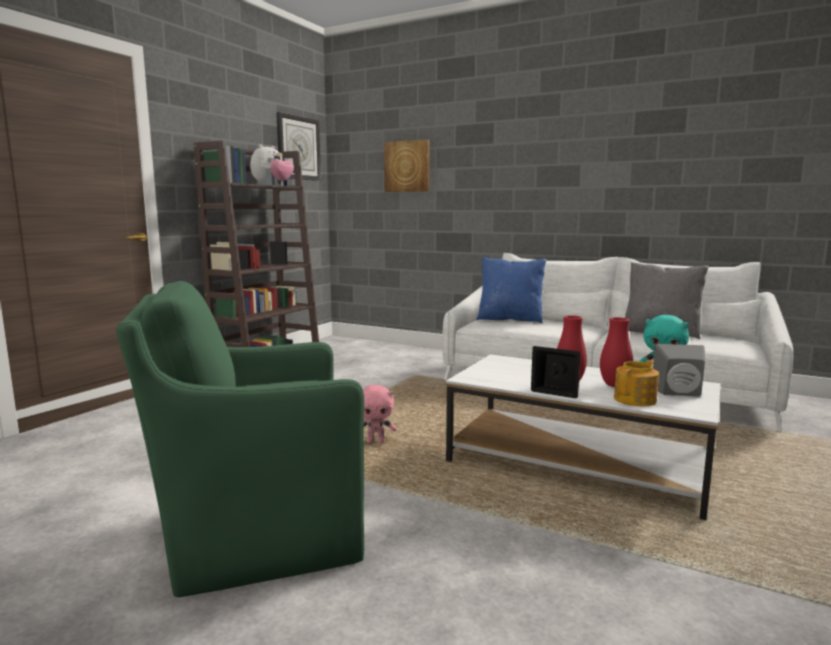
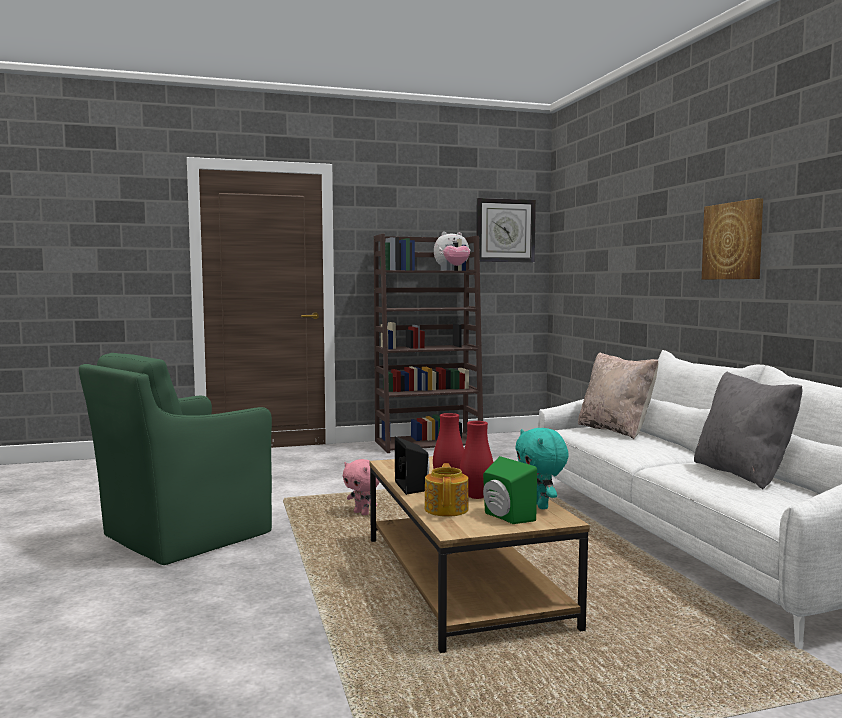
camera: 45 degrees right, 5 degrees down
(258, 534) = (182, 536): green armchair -> green armchair turned 75 degrees counterclockwise
(407, 166) = (600, 245): picture -> picture (733, 241)
(510, 319) = (616, 430): blue pillow -> beige pillow
(577, 464) = (463, 580): white coffee table -> brown coffee table
(636, 399) = (447, 509): teapot -> teapot turned 90 degrees counterclockwise
(679, 393) = (505, 517): grey speaker -> green speaker

